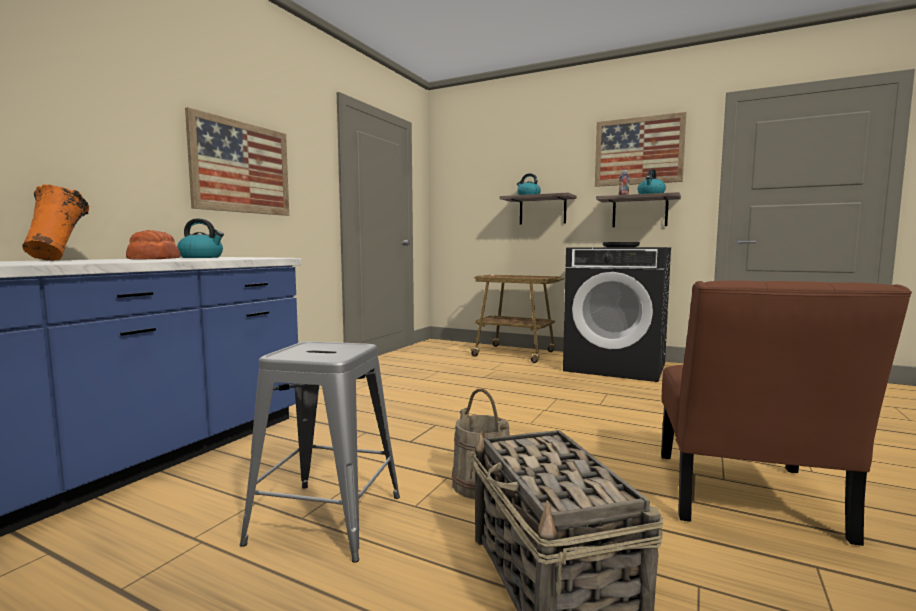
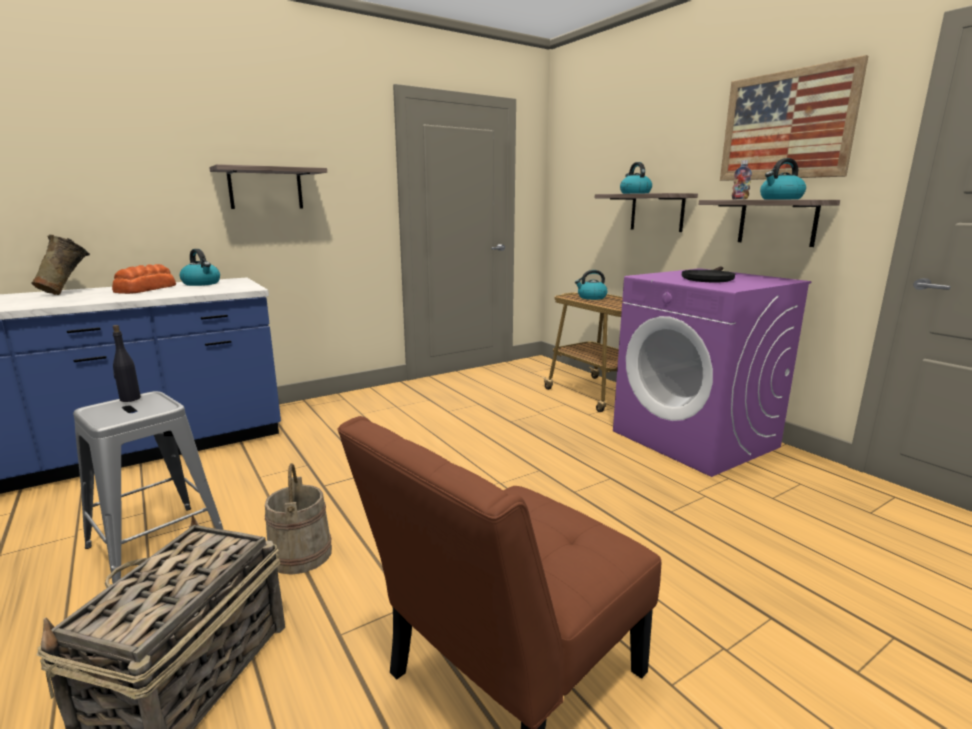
camera: 30 degrees right, 10 degrees up
(59, 260) = (67, 293): orange vase -> beige vase
(241, 167) = (265, 188): picture -> shelf
(299, 346) = (130, 399): none -> black bottle
(502, 276) = (591, 297): none -> kettle
(616, 367) = (695, 439): black washing machine -> purple washing machine

